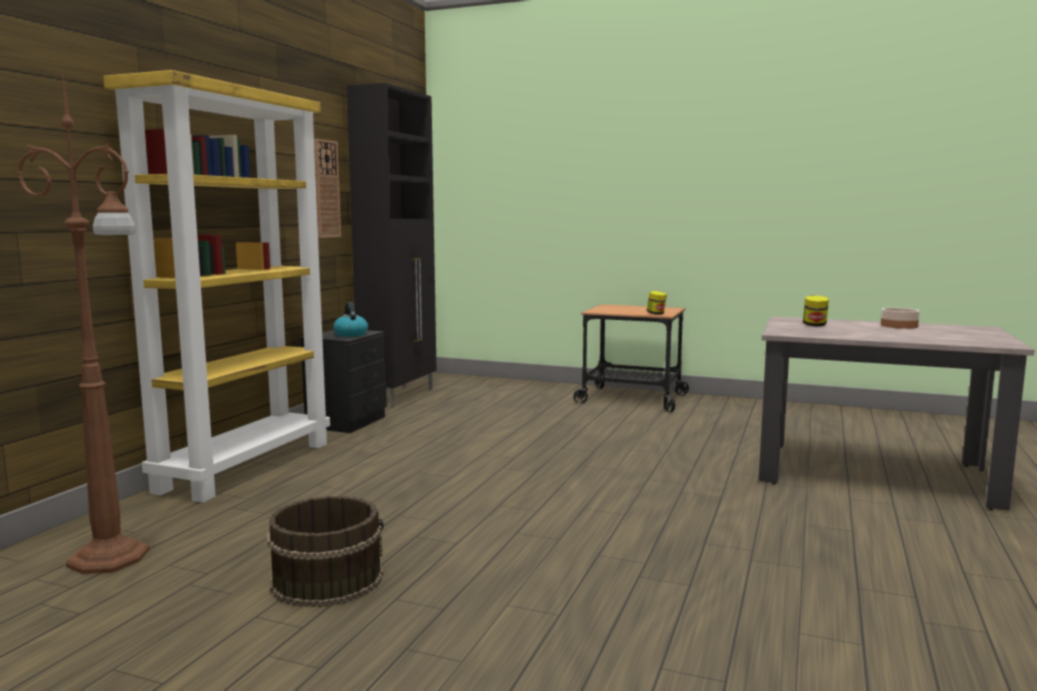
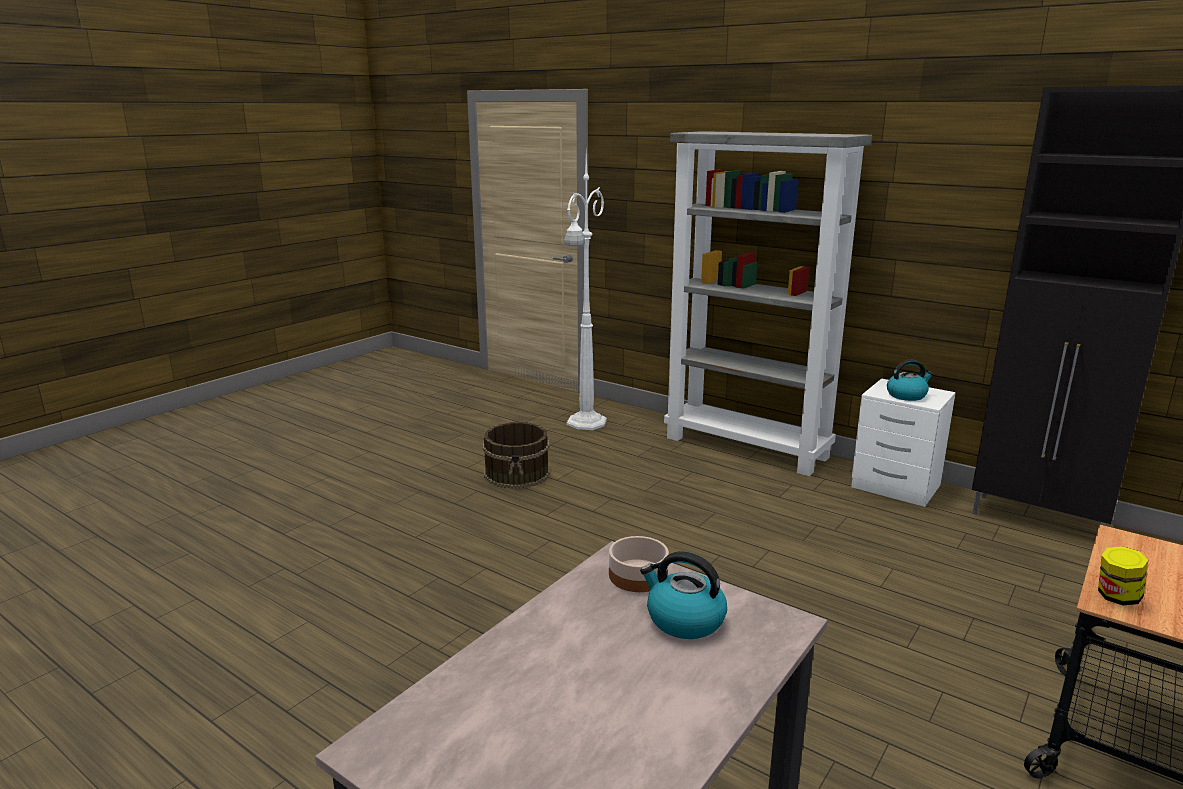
camera: 105 degrees right, 10 degrees up
(112, 558) = (585, 423): brown floor lamp -> white floor lamp
(246, 466) = (747, 447): yellow bookcase -> grey bookcase
(326, 189) = (984, 226): wall clock -> none
(348, 422) = (897, 487): black nightstand -> white nightstand
(814, 325) = (684, 620): jar -> kettle
(899, 326) = (646, 731): bowl -> bowl (637, 575)

